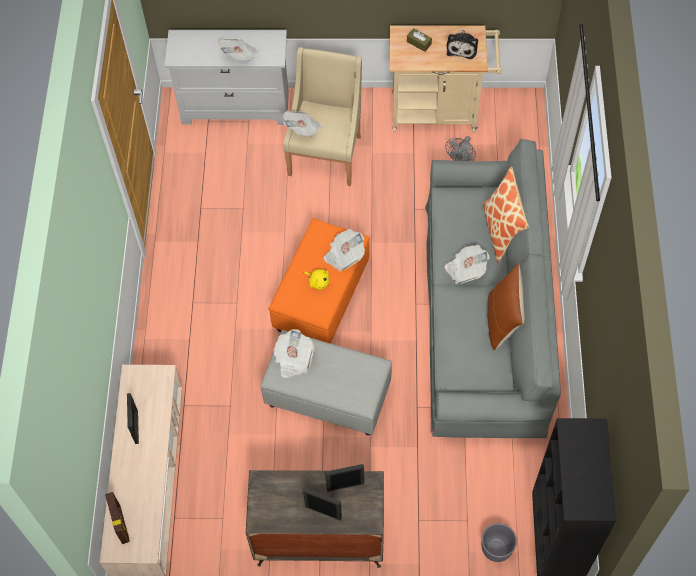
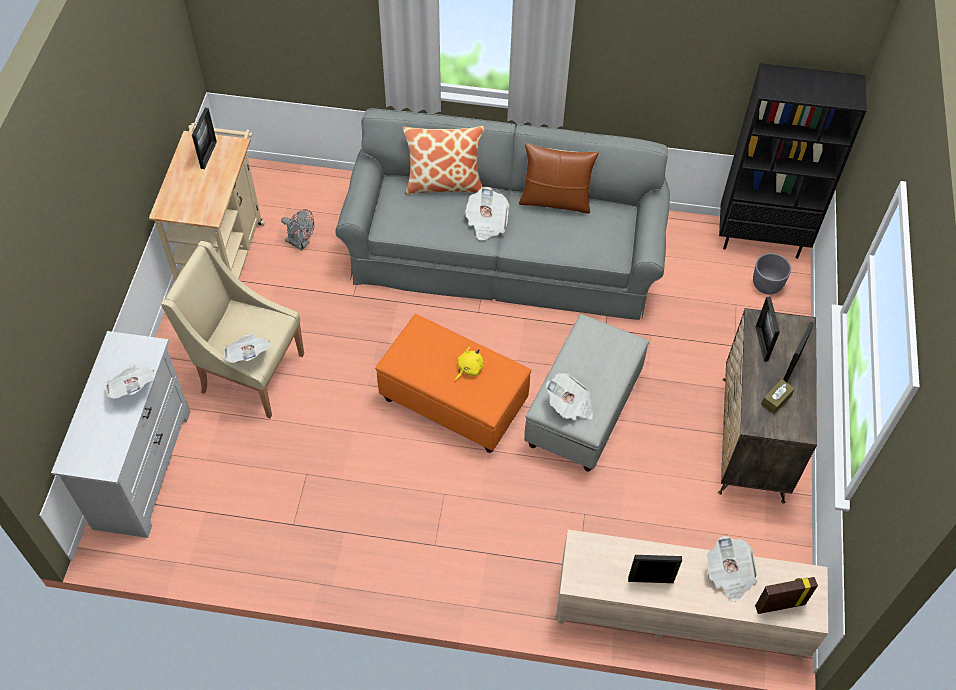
camera: 85 degrees left, 5 degrees down
(344, 256) = (438, 339): newspaper -> newspaper (729, 575)
(419, 43) = (187, 193): brown tissue box -> brown tissue box (776, 399)
(462, 47) = (208, 155): plush toy -> picture frame

